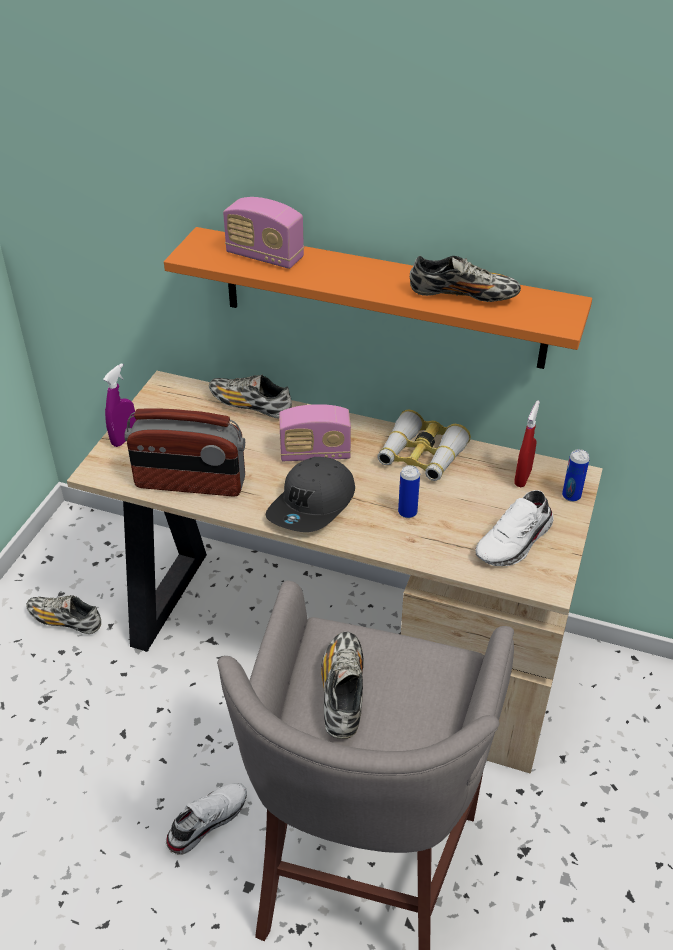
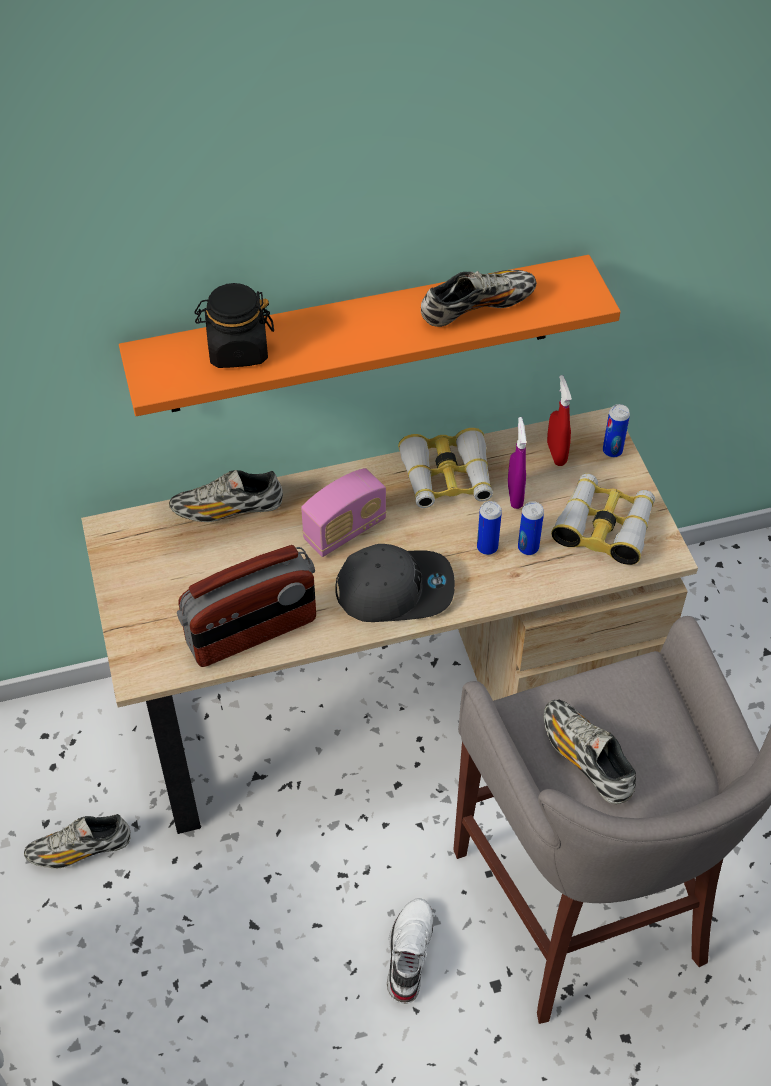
camera: 35 degrees left, 10 degrees up
(124, 438) = (130, 619): purple spray bottle -> purple spray bottle (515, 495)
(265, 257) = (237, 350): radio -> black jar
(313, 505) = (395, 589): grey cap -> grey cap turned 90 degrees counterclockwise
(439, 527) = (528, 548): none -> can
(515, 542) = (604, 526): white shoe -> binoculars

